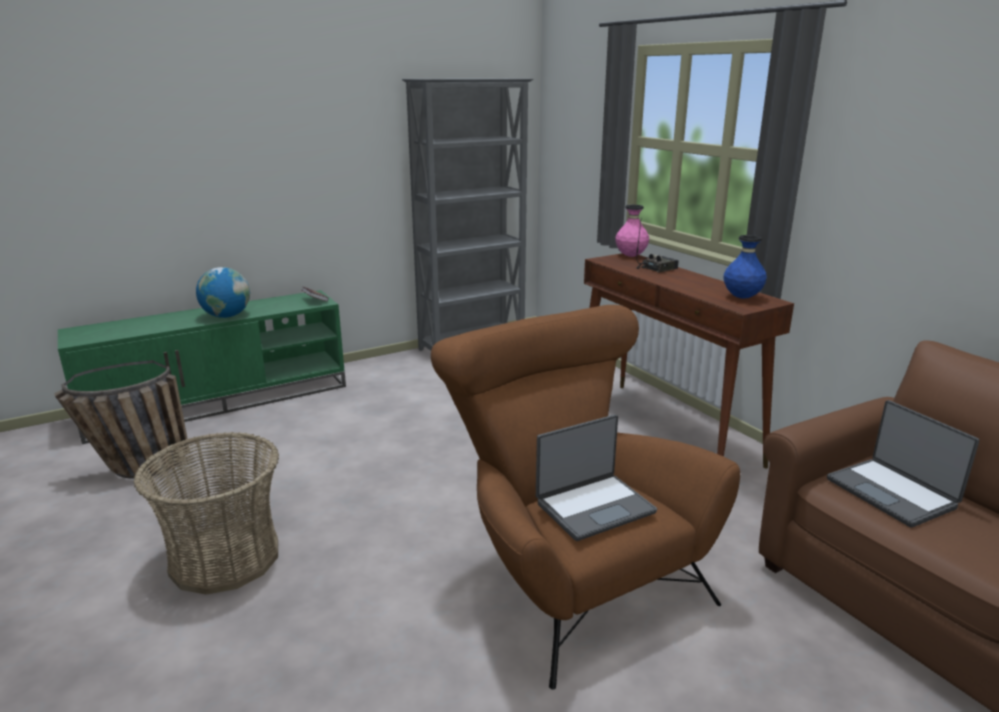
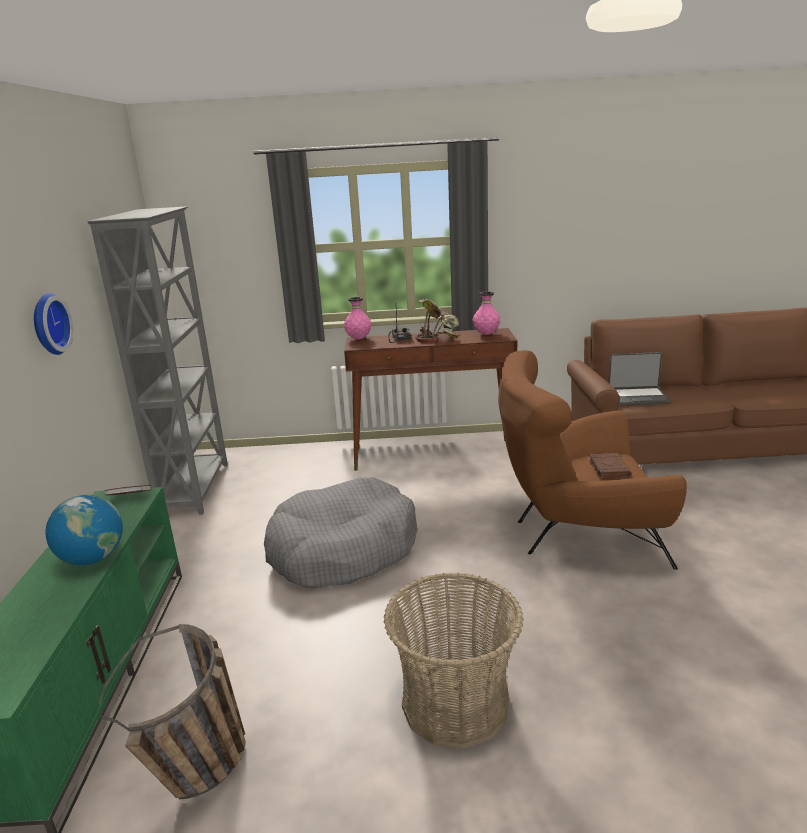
camera: 60 degrees left, 0 degrees up
(314, 151) = (48, 324): none -> wall clock
(427, 436) = (342, 549): none -> grey dog bed
(594, 507) = (608, 469): laptop -> brown book
(692, 280) = (438, 336): none -> potted plant
(741, 297) = (486, 334): blue vase -> pink vase

